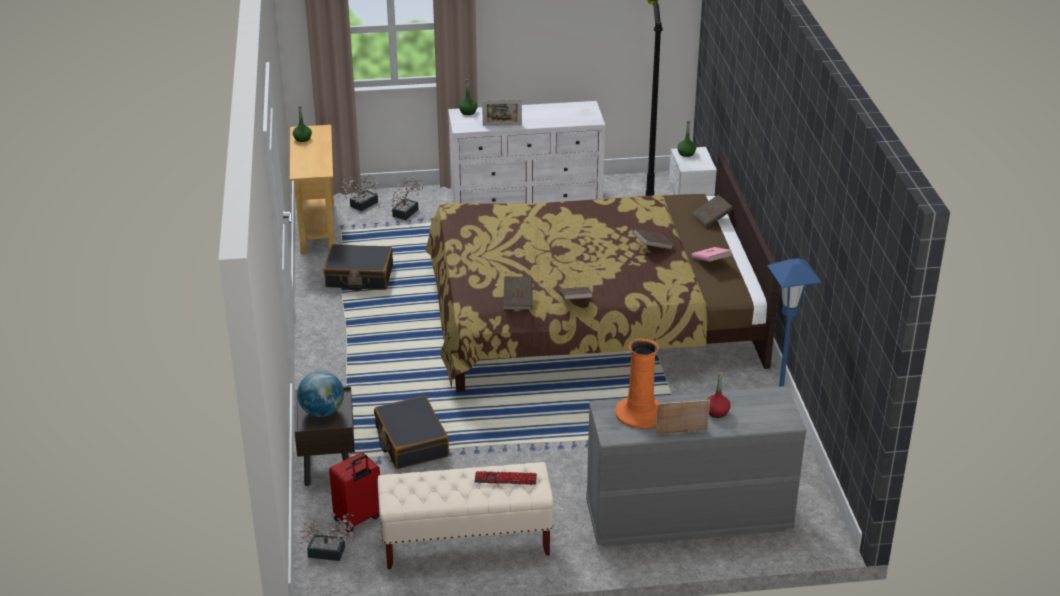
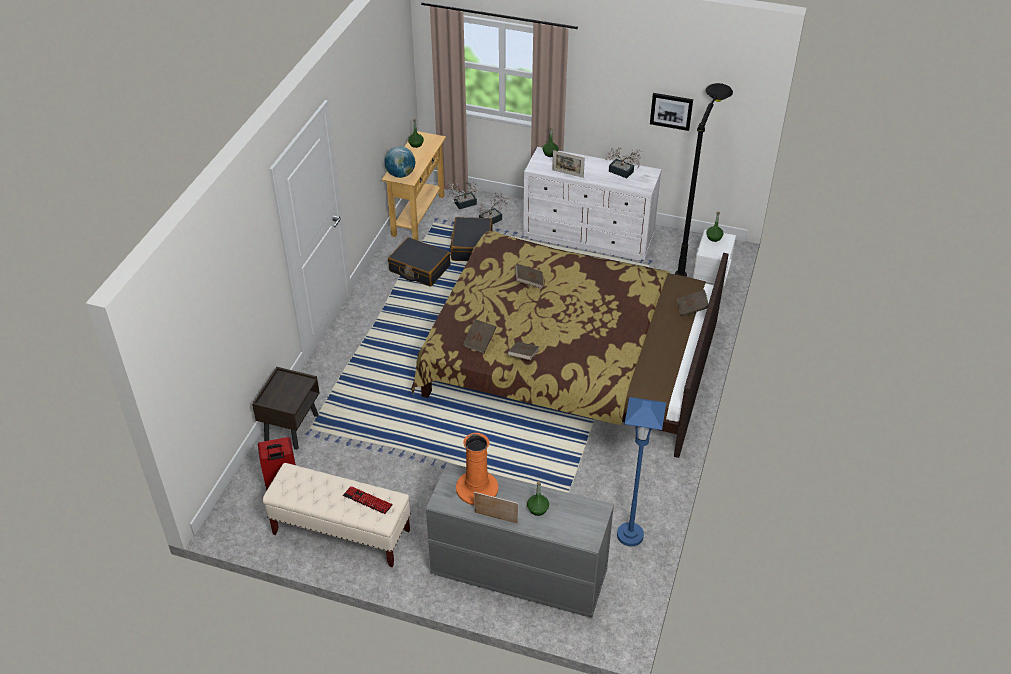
camera: 25 degrees right, 10 degrees up
(322, 412) = (283, 392): globe -> globe (401, 174)
(331, 552) = (245, 505): potted plant -> potted plant (623, 172)
(411, 442) = (360, 429): black suitcase -> black suitcase (471, 246)
(595, 32) = (671, 111): none -> picture
(652, 246) = (620, 322): brown book -> brown book (529, 281)
(711, 262) = (660, 352): pink book -> none
(716, 412) = (537, 509): red bottle -> green bottle

